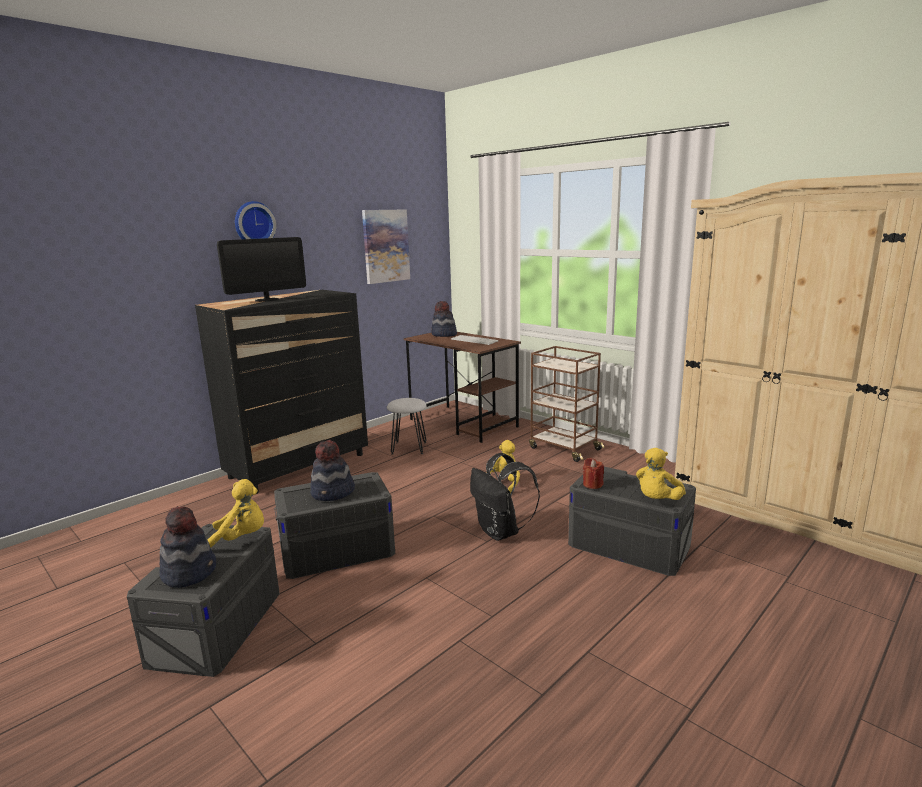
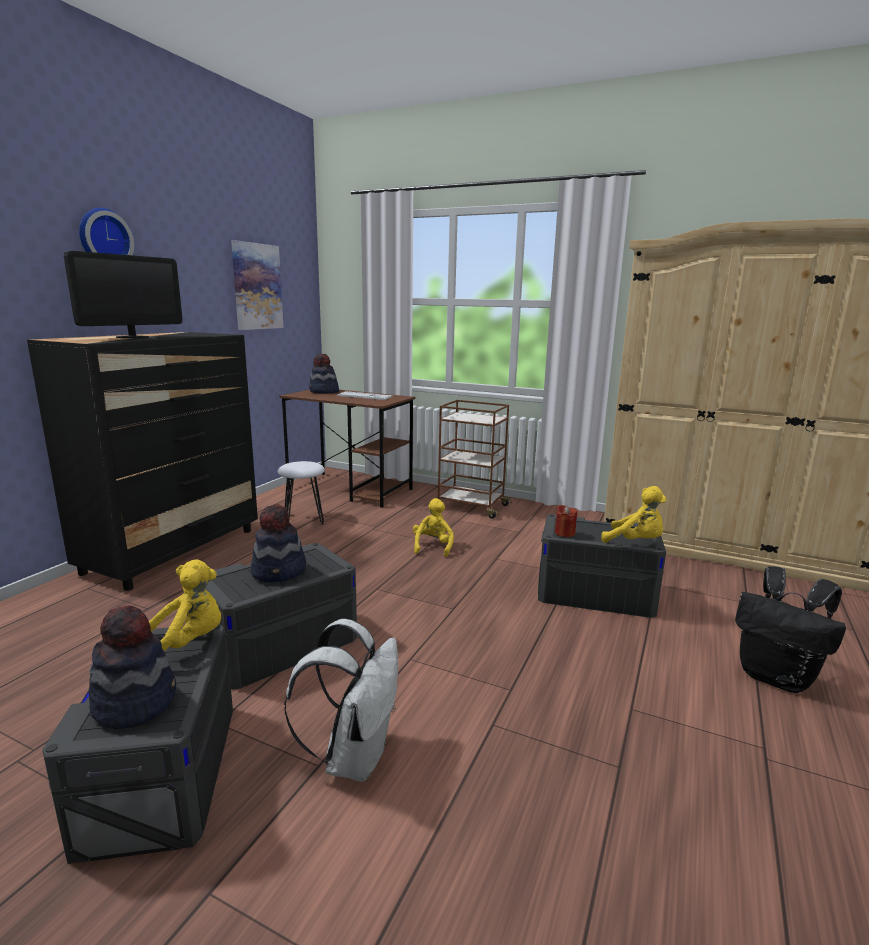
camera: 20 degrees left, 0 degrees up
(343, 641) = (354, 756): none -> white backpack
(501, 532) = (462, 597): black backpack -> black backpack (776, 677)
(657, 500) = (635, 542): yellow plush toy -> yellow plush toy turned 75 degrees counterclockwise

